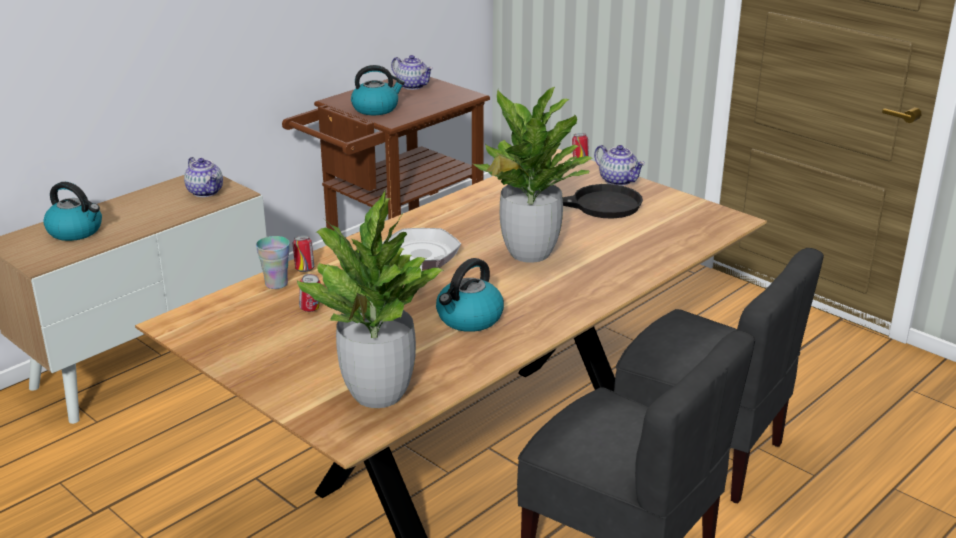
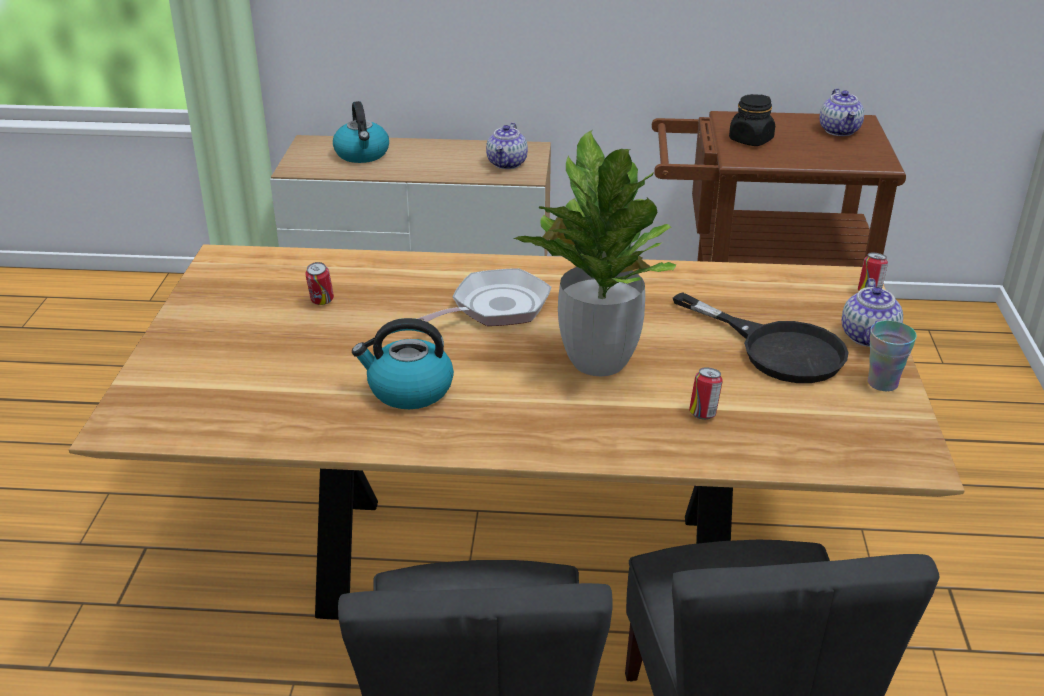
camera: 50 degrees right, 5 degrees up
(276, 284) = (346, 265): cup -> cup (882, 383)
(304, 269) = (390, 265): can -> can (703, 414)
(376, 109) = (750, 140): kettle -> black jar
(378, 395) = (207, 408): potted plant -> none

